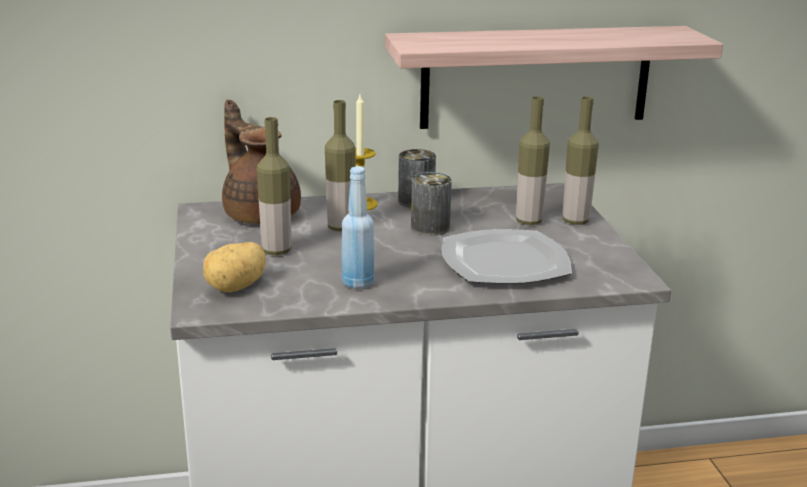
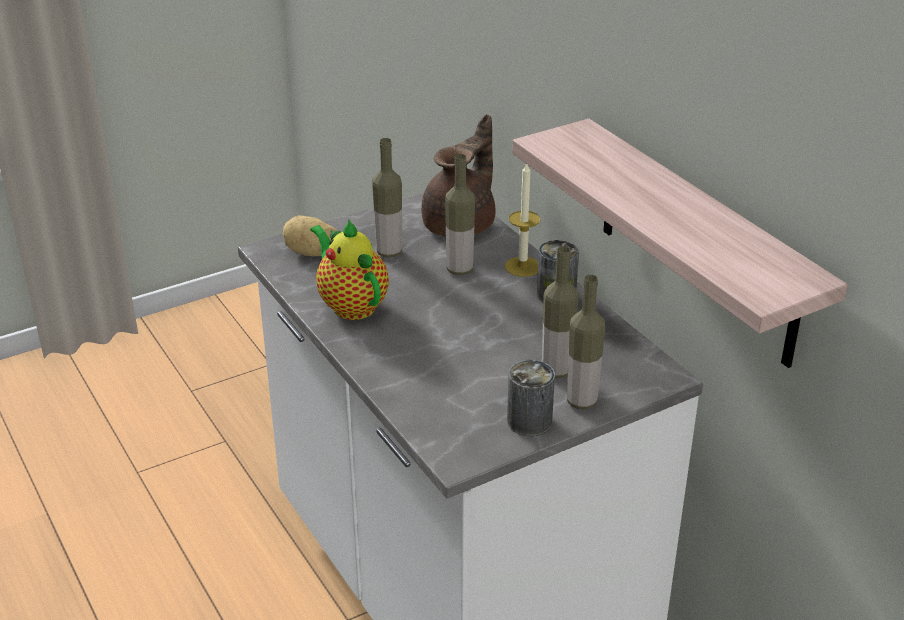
camera: 70 degrees right, 10 degrees up
(358, 283) = (351, 305): blue bottle -> teapot
(430, 227) = (495, 316): can -> can (529, 421)
(503, 262) = (443, 371): plate -> none

